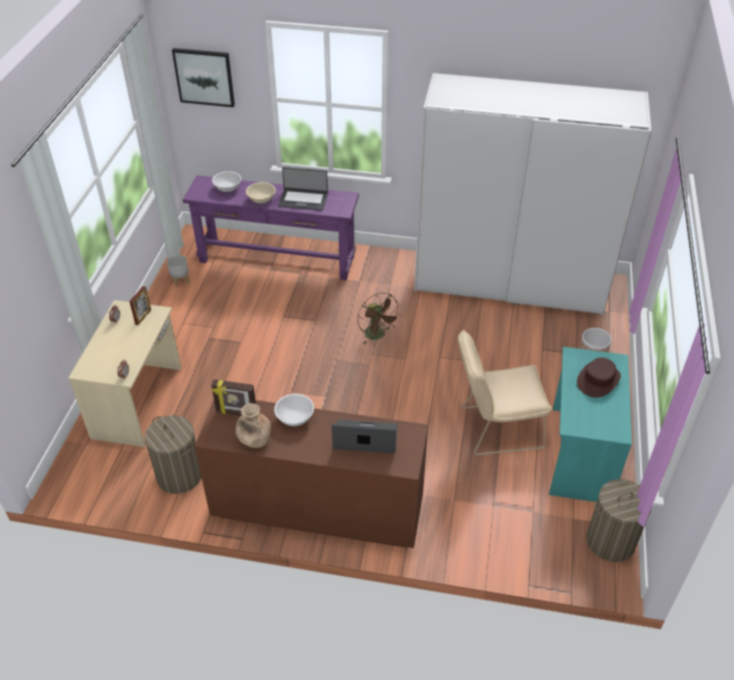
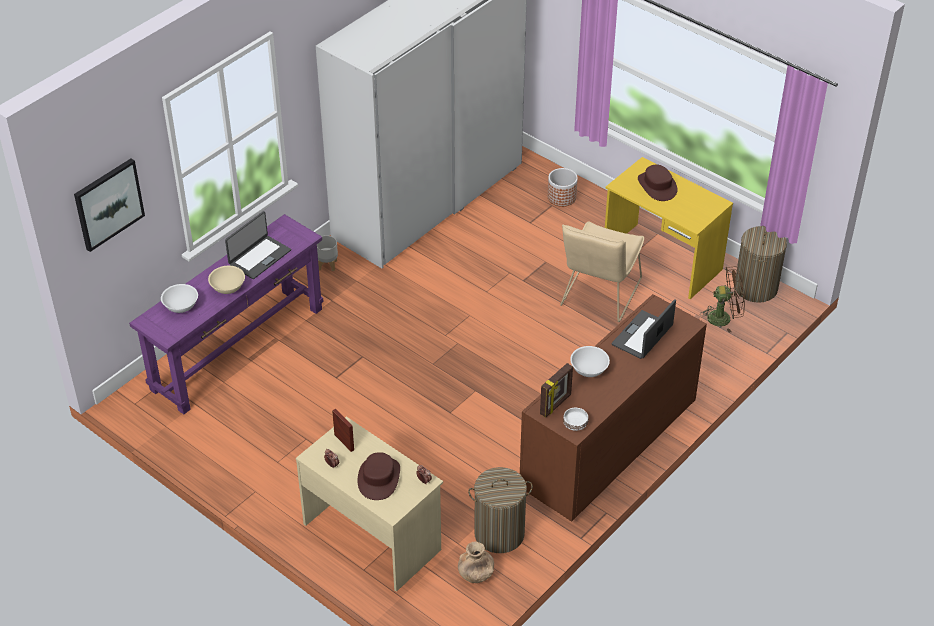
camera: 60 degrees left, 0 degrees up
(115, 350) = (379, 478): none -> brown hat
(180, 281) = (203, 441): grey planter -> grey planter (328, 265)
(220, 434) = (574, 424): none -> white bowl
(254, 439) = (596, 404): brown vase -> brown vase (475, 575)
(377, 336) = (423, 321): brown fan -> brown fan (724, 318)
(578, 454) = (661, 261): turquoise desk -> yellow desk

